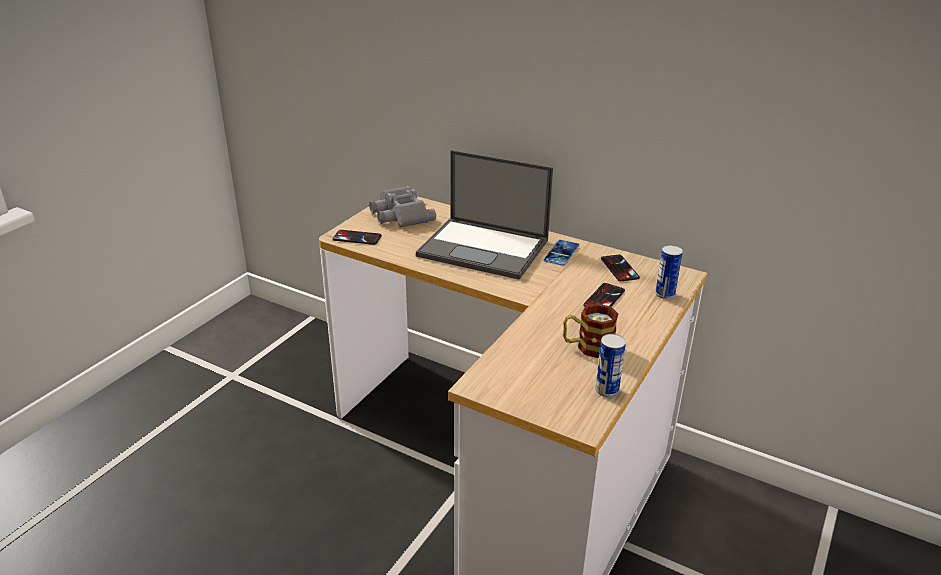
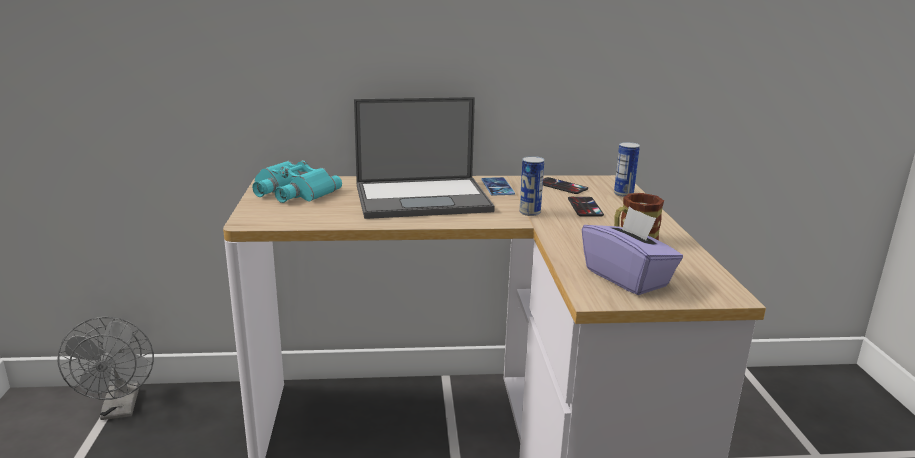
camera: 35 degrees left, 10 degrees down
(297, 335) = (120, 409): none -> grey fan
(357, 238) = (272, 219): phone -> none
(399, 214) = (292, 192): grey binoculars -> turquoise binoculars
(527, 378) = (627, 278): none -> purple tissue box
(607, 390) = (700, 265): can -> can (529, 212)

